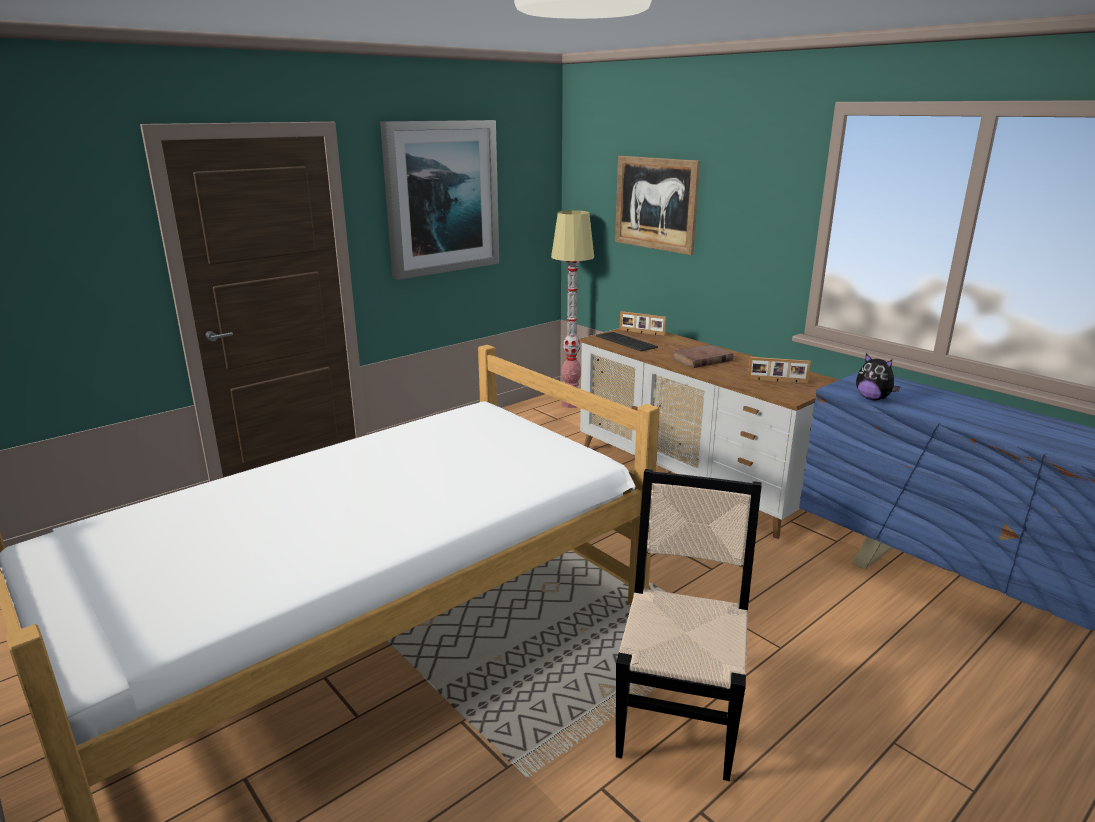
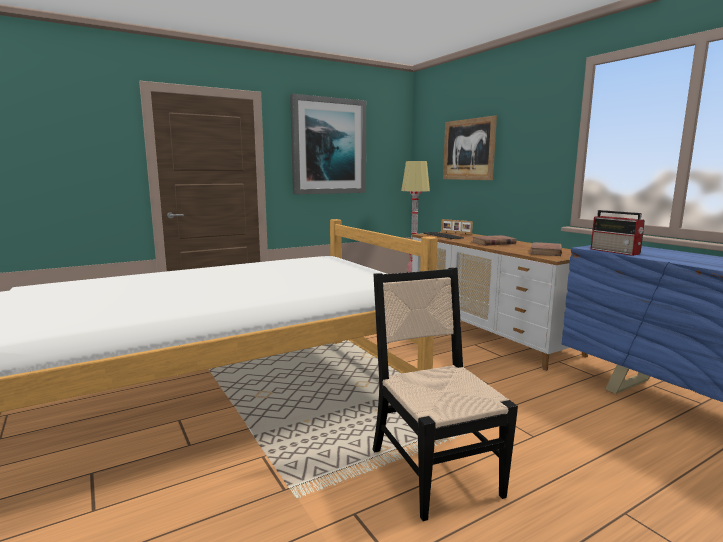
camera: 10 degrees right, 10 degrees down
(679, 715) = (435, 472): chair -> chair turned 45 degrees counterclockwise
(777, 381) = (546, 252): picture frame -> brown book
(873, 398) = (616, 251): plush toy -> radio

